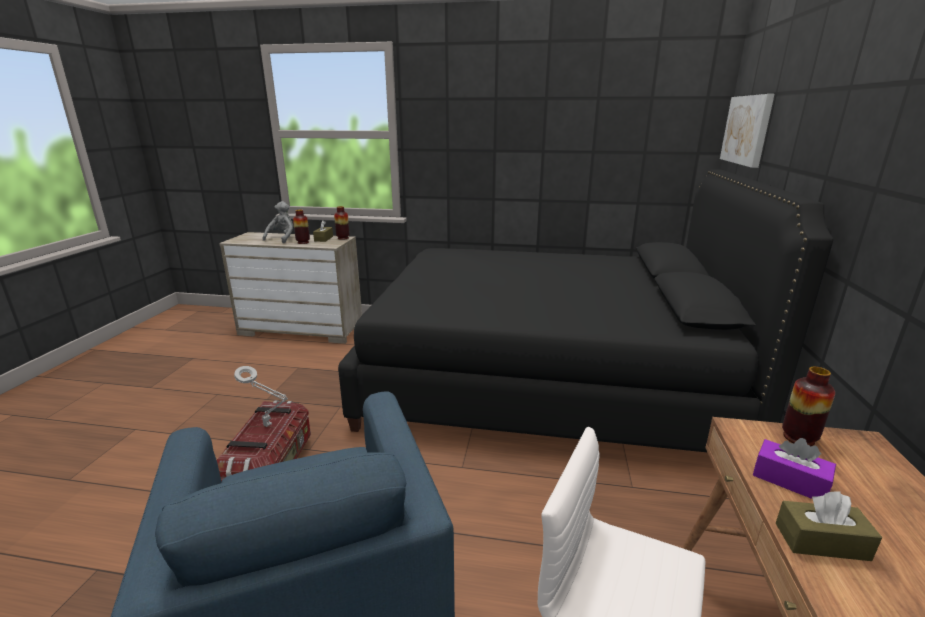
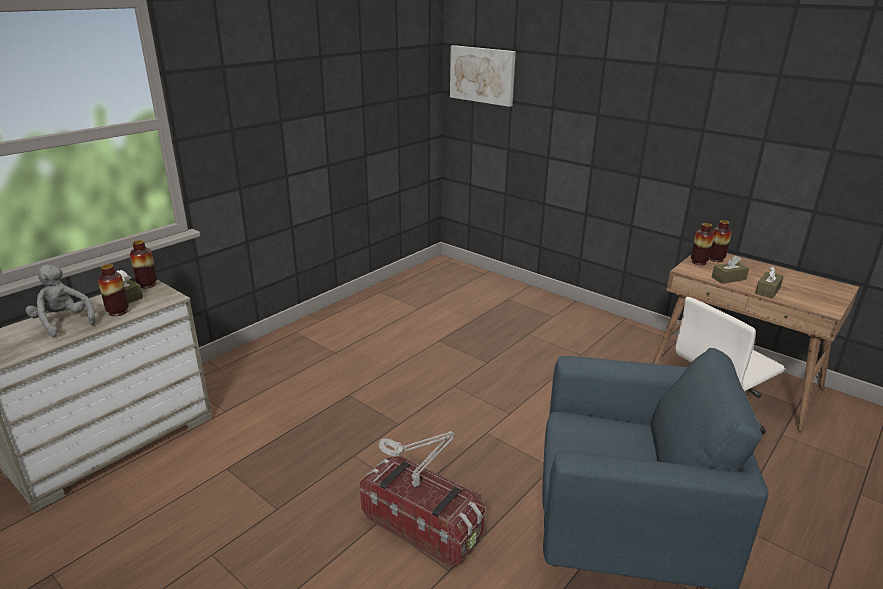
camera: 60 degrees left, 5 degrees up
(543, 379) = (429, 332): black bed -> none
(789, 480) = (728, 278): purple tissue box -> brown tissue box
(850, 455) = (716, 259): none -> vase

